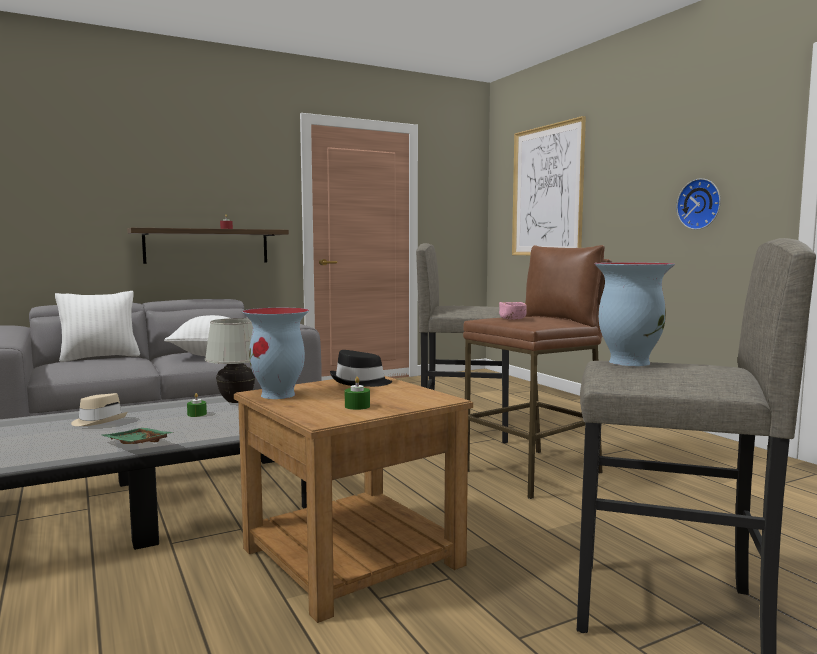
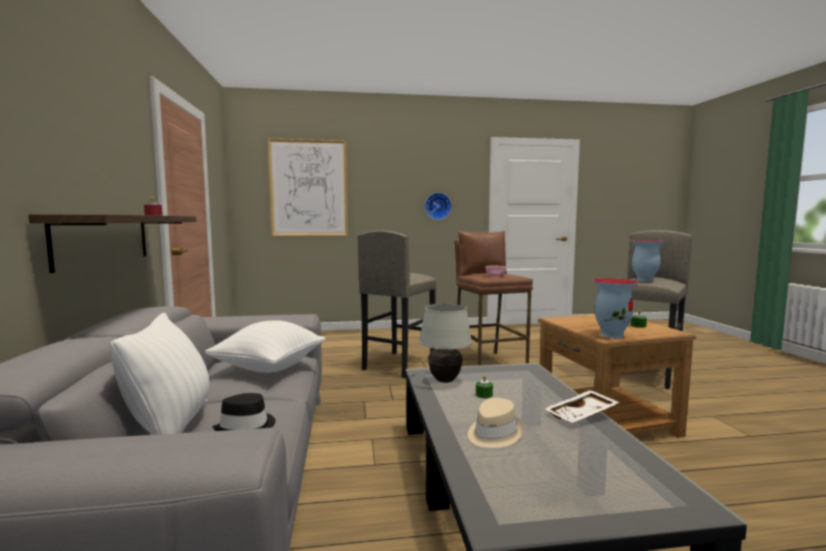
camera: 70 degrees left, 0 degrees up
(135, 445) = (582, 415): green tray -> white tray
(360, 382) = (571, 321): black hat -> black hat (247, 426)

